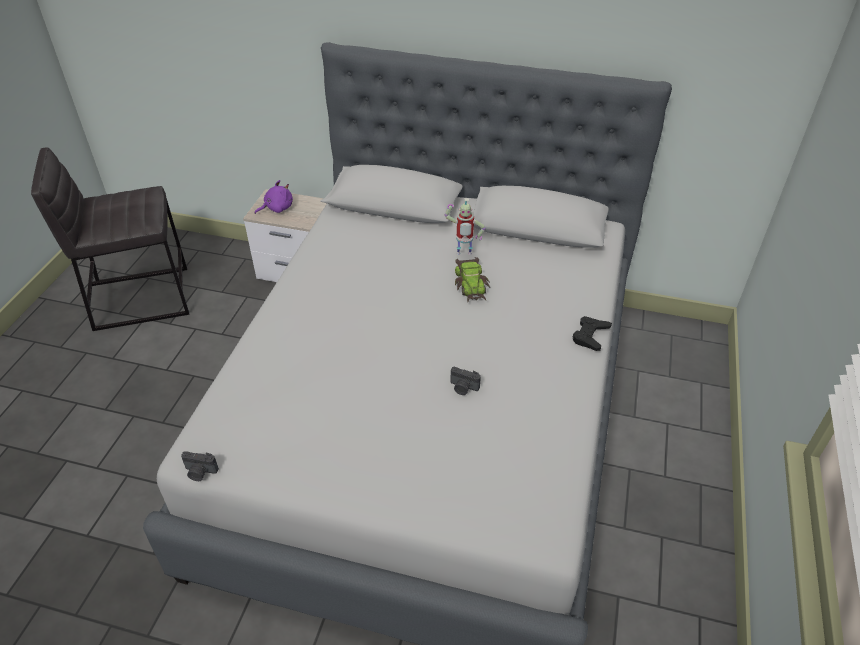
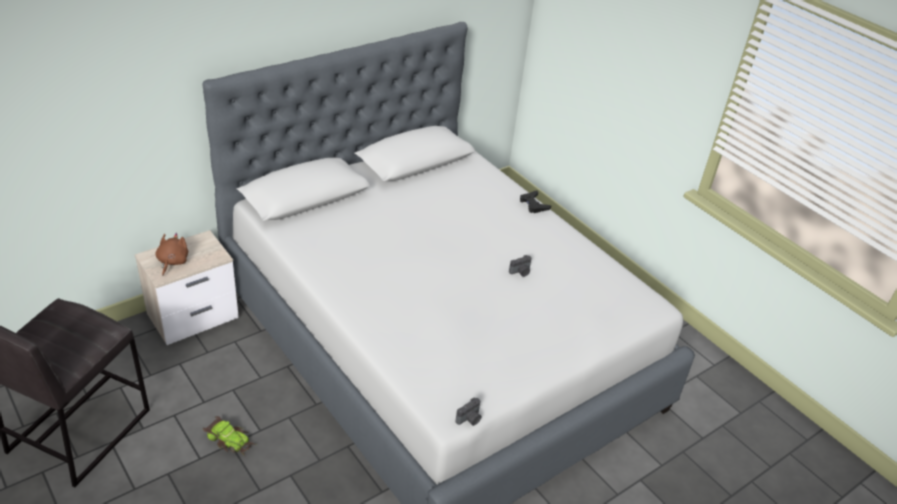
camera: 55 degrees left, 5 degrees down
(277, 208) = (172, 262): purple plush toy -> brown plush toy
(463, 255) = (403, 202): toy robot -> none
(471, 284) = (435, 216): toy car -> toy car (230, 439)

